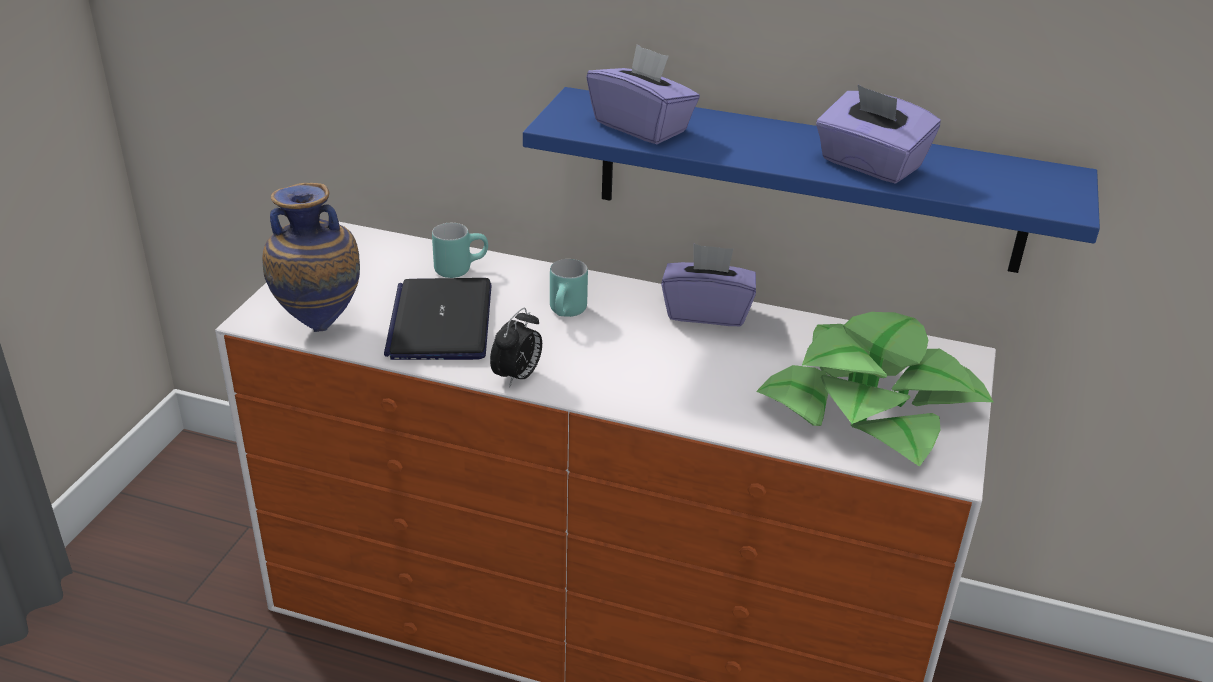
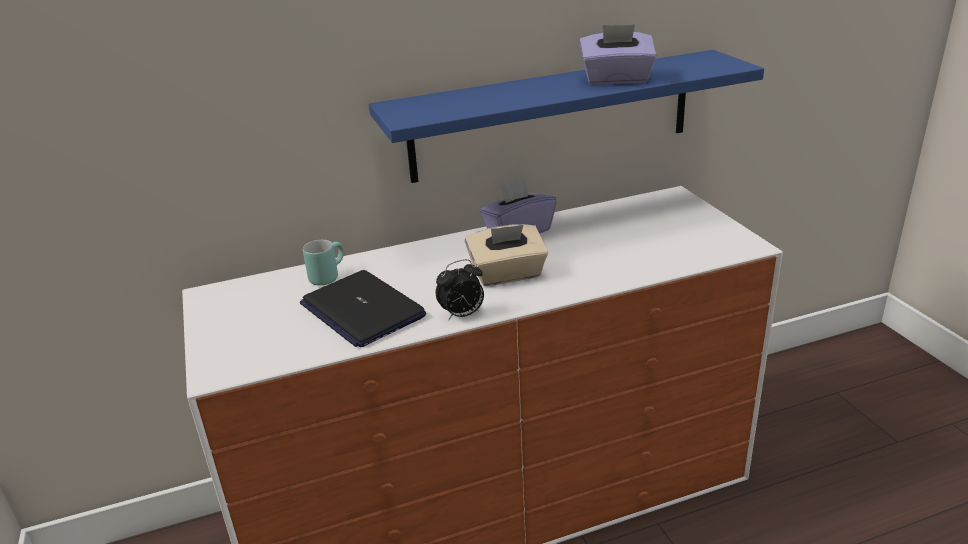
camera: 35 degrees left, 5 degrees down
(320, 324) = (273, 352): vase -> none
(517, 377) = (462, 315): alarm clock -> alarm clock turned 75 degrees clockwise
(568, 314) = (439, 268): turquoise mug -> none
(622, 357) = (507, 275): none -> beige tissue box
(641, 127) = (460, 104): purple tissue box -> none
(872, 409) = (673, 236): potted plant -> none

